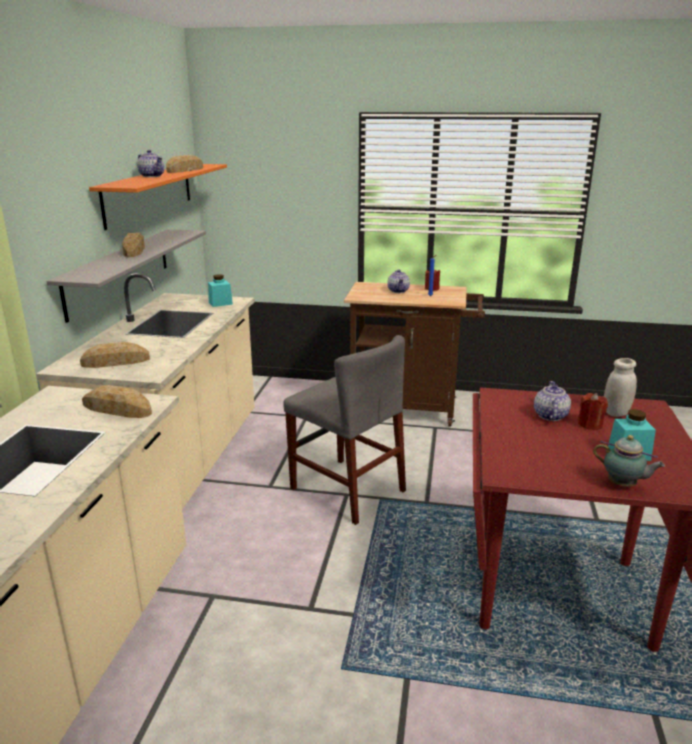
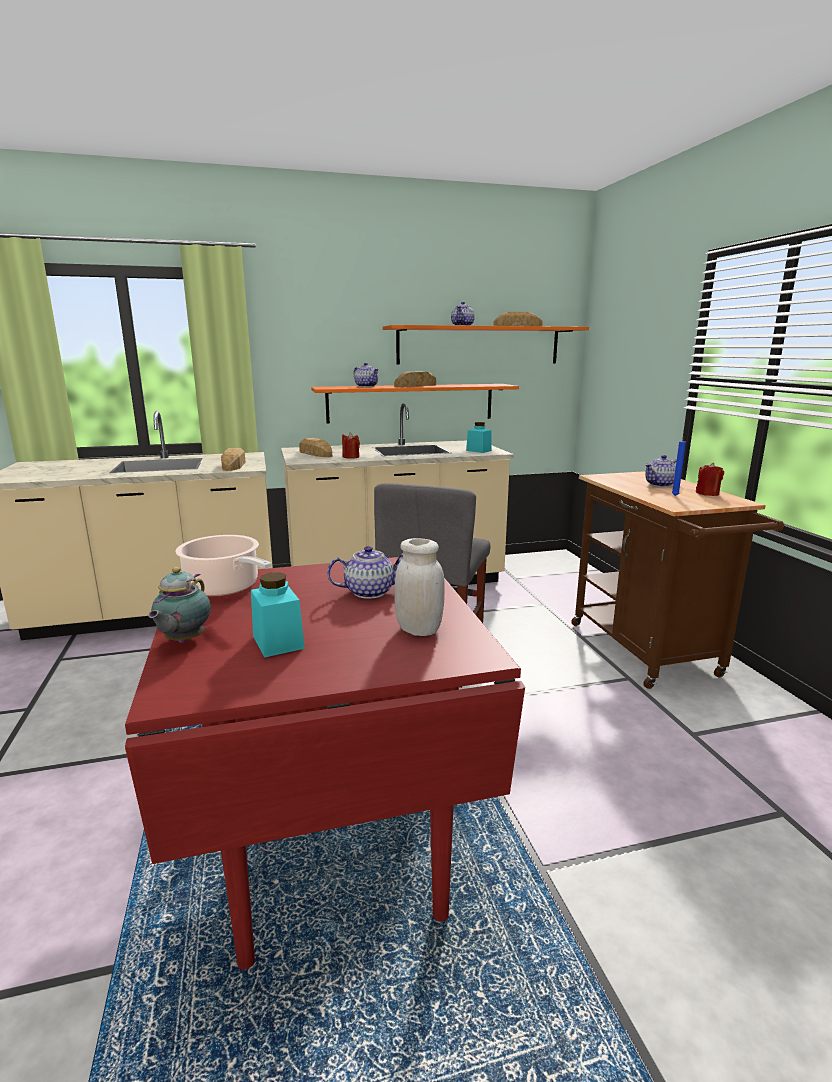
camera: 65 degrees right, 5 degrees down
(107, 264) = (366, 386): none -> teapot
(119, 271) = (411, 403): grey shelf -> orange shelf
(522, 463) = (225, 587): none -> cooking pot
(590, 424) = (360, 615): red candle -> red candle (351, 457)

